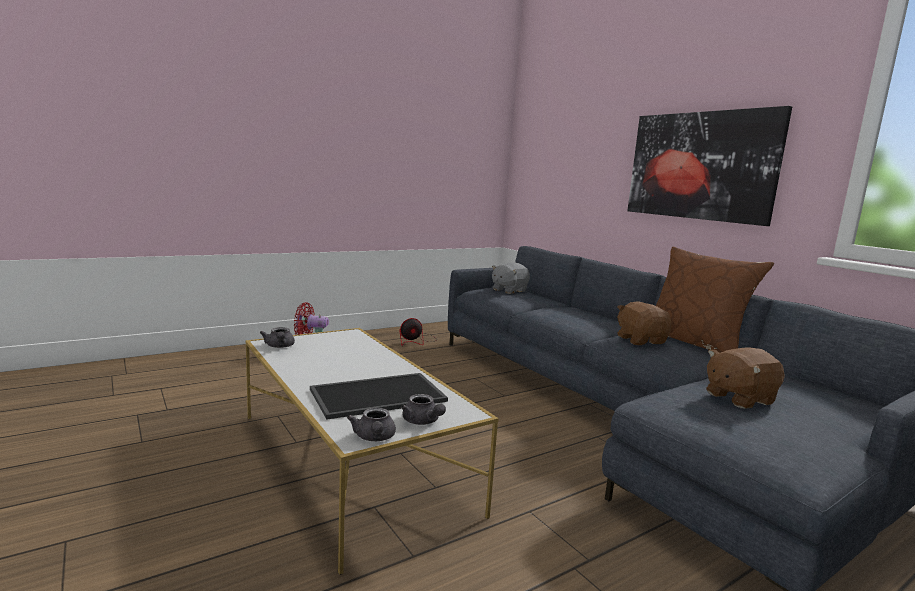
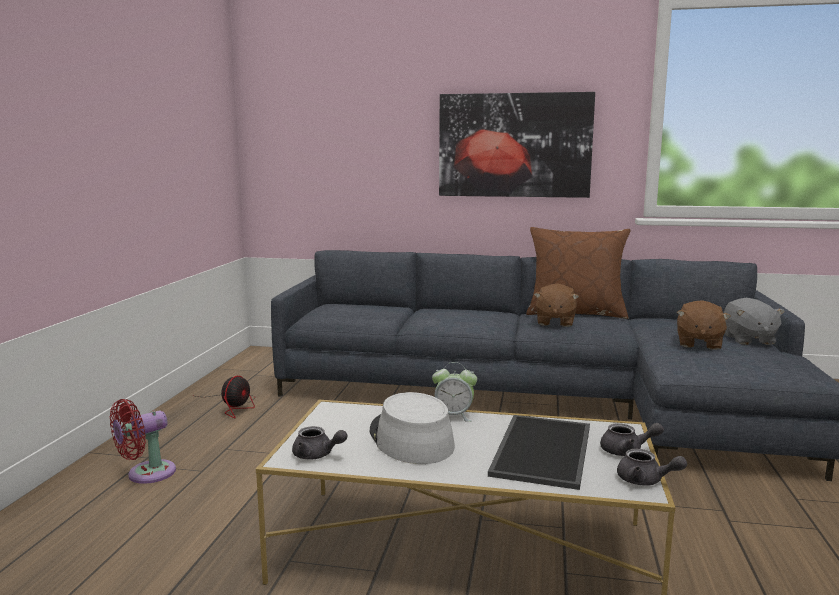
camera: 45 degrees left, 0 degrees up
(336, 359) = (410, 439): none -> grey hat
(393, 360) = (454, 416): none -> alarm clock
(508, 290) = (341, 307): grey plush toy -> grey plush toy (748, 340)
(641, 340) = (554, 322): brown plush toy -> brown plush toy turned 105 degrees counterclockwise

